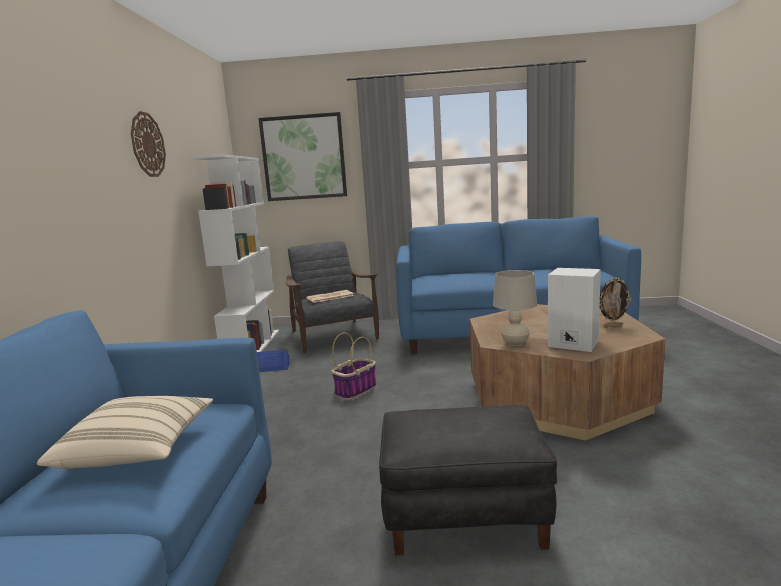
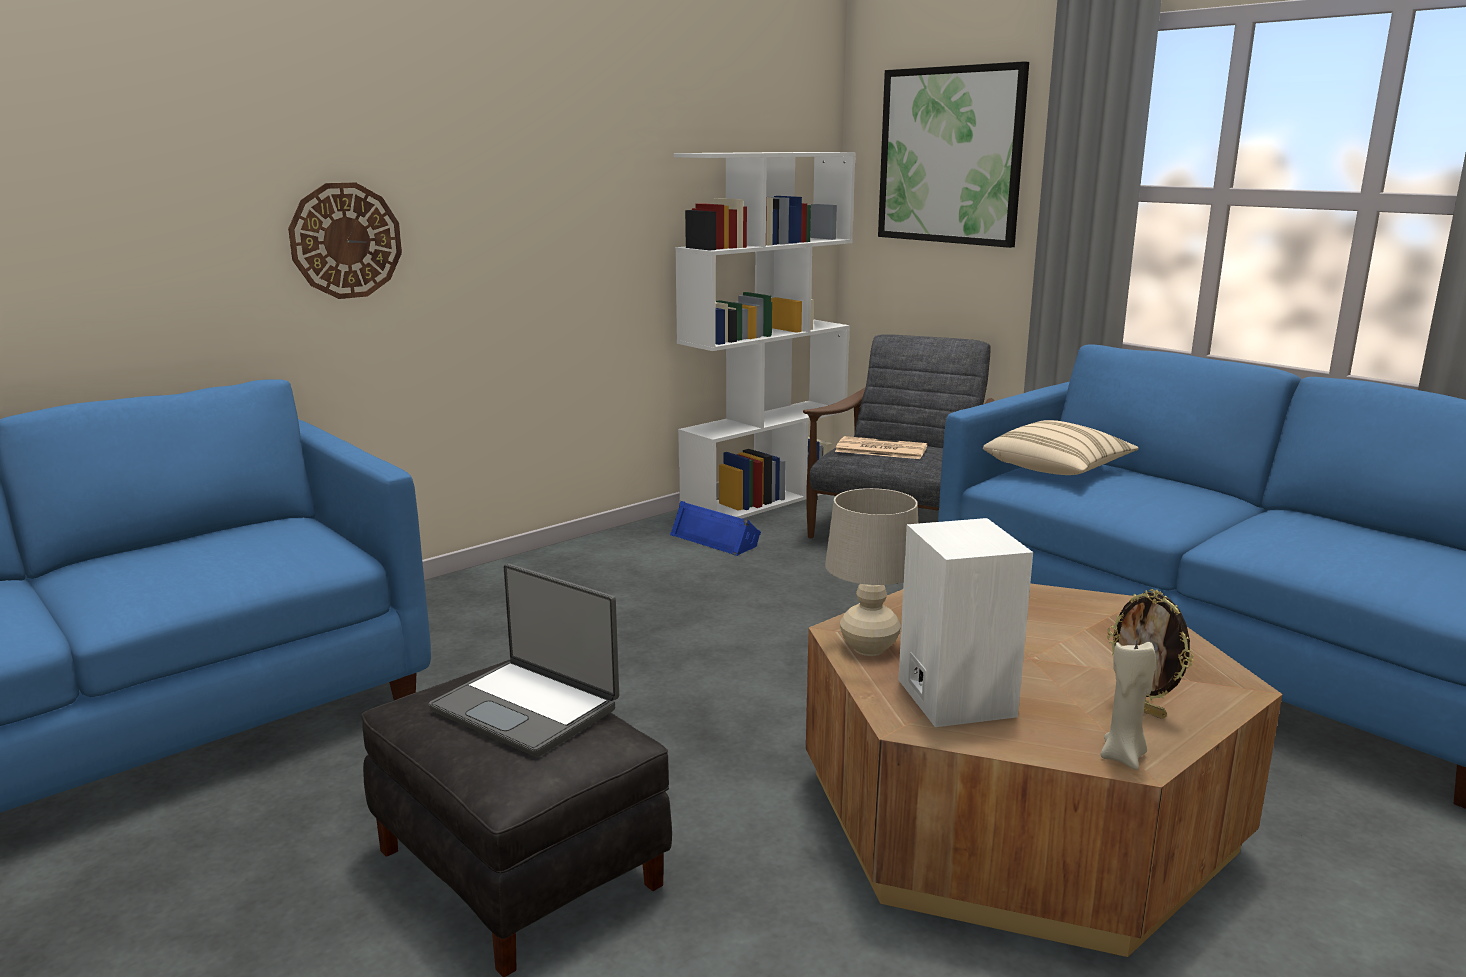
camera: 45 degrees right, 5 degrees up
(138, 451) = (190, 565): beige pillow -> beige pillow (1058, 470)
(147, 144) = (568, 138): wall clock -> wall clock (346, 240)
(356, 390) = (752, 629): basket -> none
(458, 418) = (527, 708): none -> laptop
(641, 336) = (1123, 756): none -> beige candle

